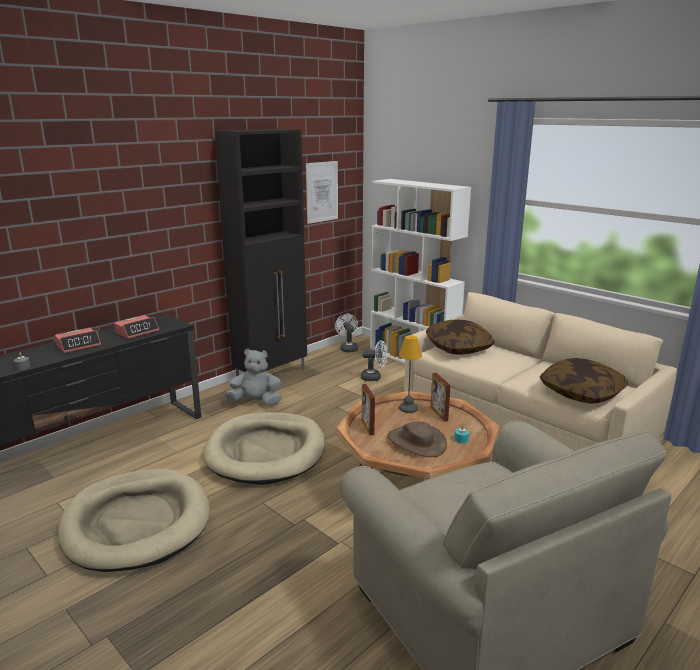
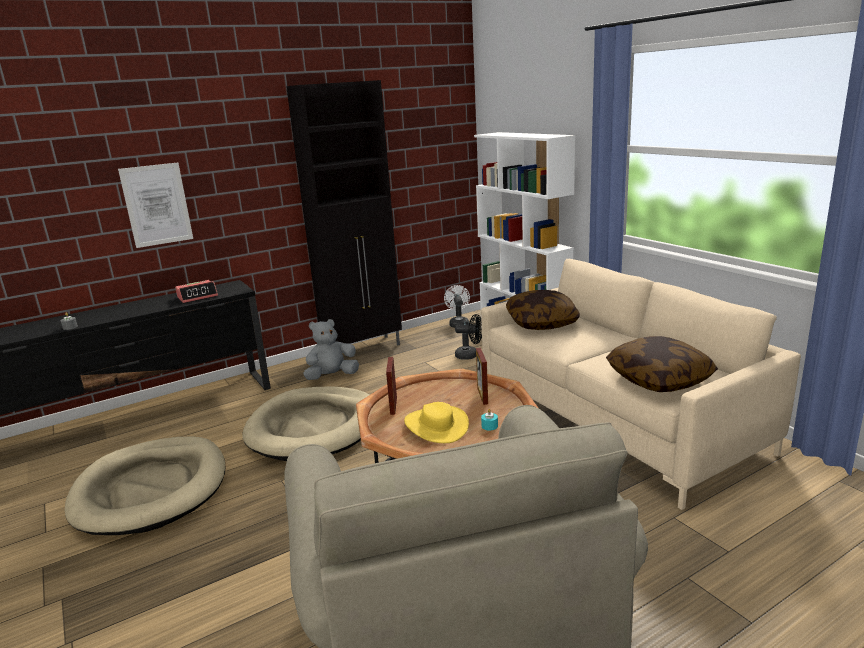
camera: 15 degrees right, 0 degrees up
(79, 345) = (135, 308): alarm clock -> none
(256, 402) = (332, 376): grey plush toy -> grey plush toy turned 45 degrees counterclockwise
(322, 192) = (423, 150): picture -> picture (157, 205)
(374, 377) = (470, 355): white fan -> black fan
(407, 408) = (451, 387): table lamp -> none
(416, 442) = (436, 425): brown hat -> yellow hat

